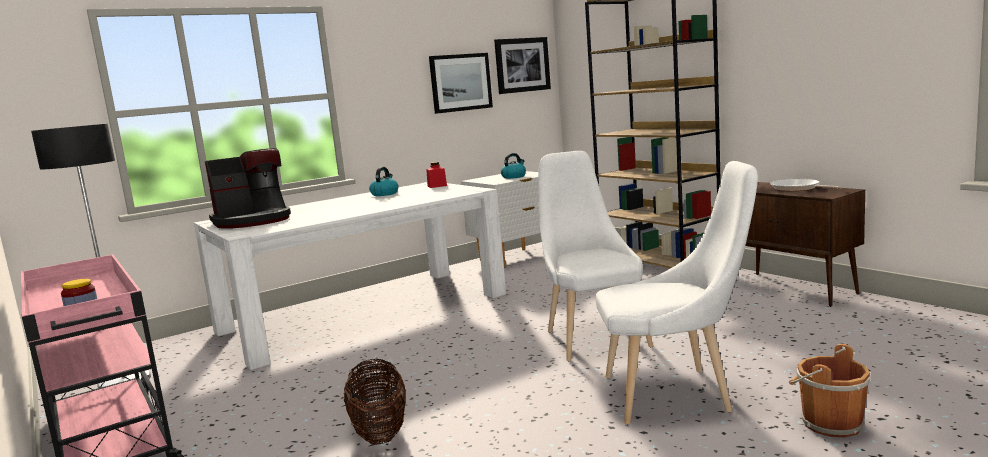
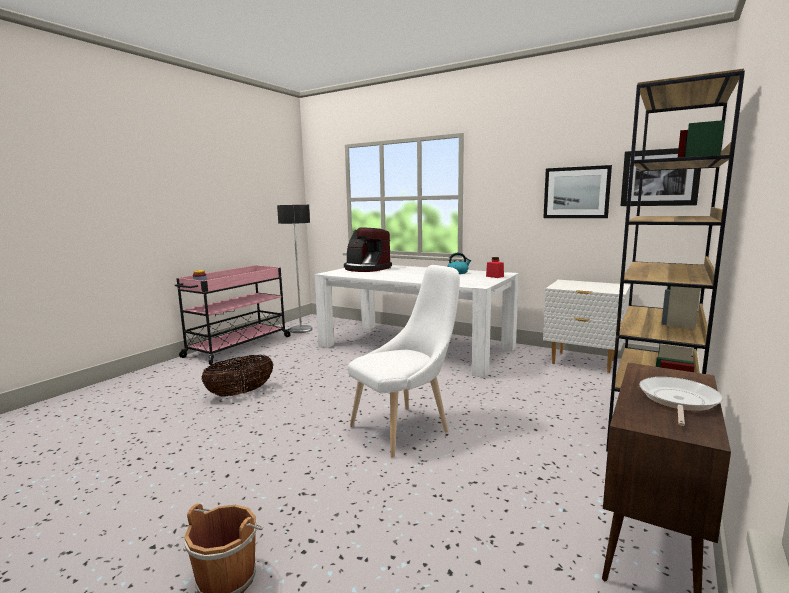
camera: 65 degrees right, 0 degrees up
(514, 177) = (591, 287): kettle -> none
(675, 394) = (293, 481): white chair -> none

